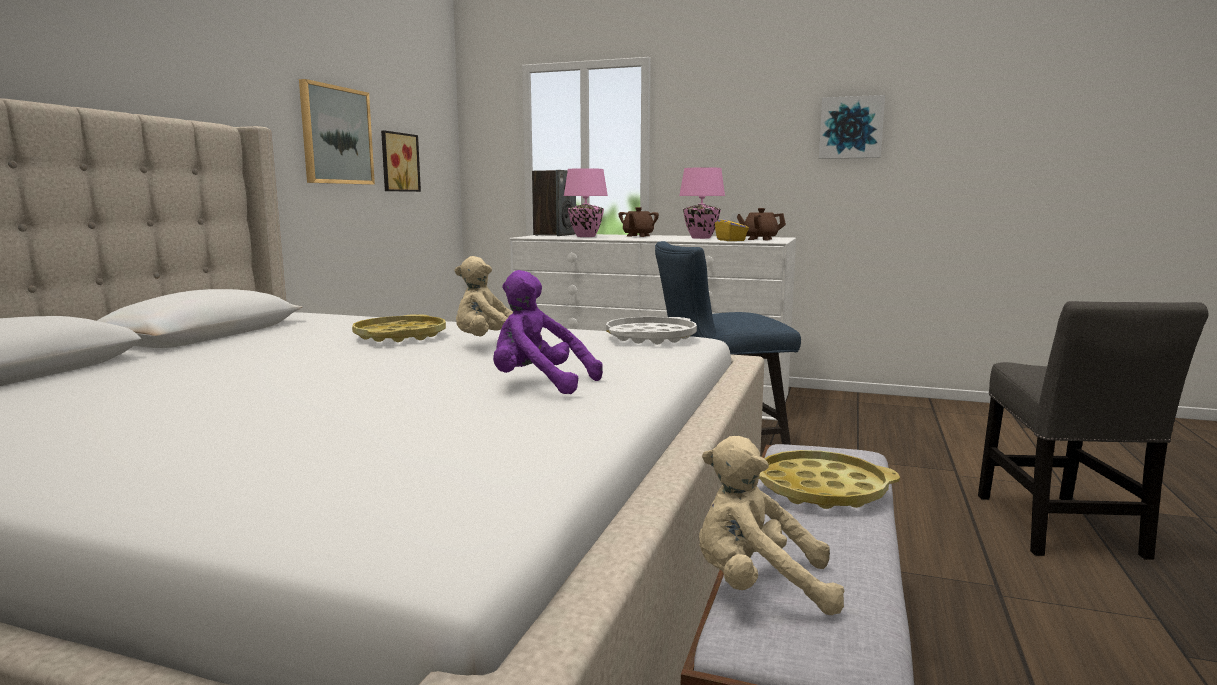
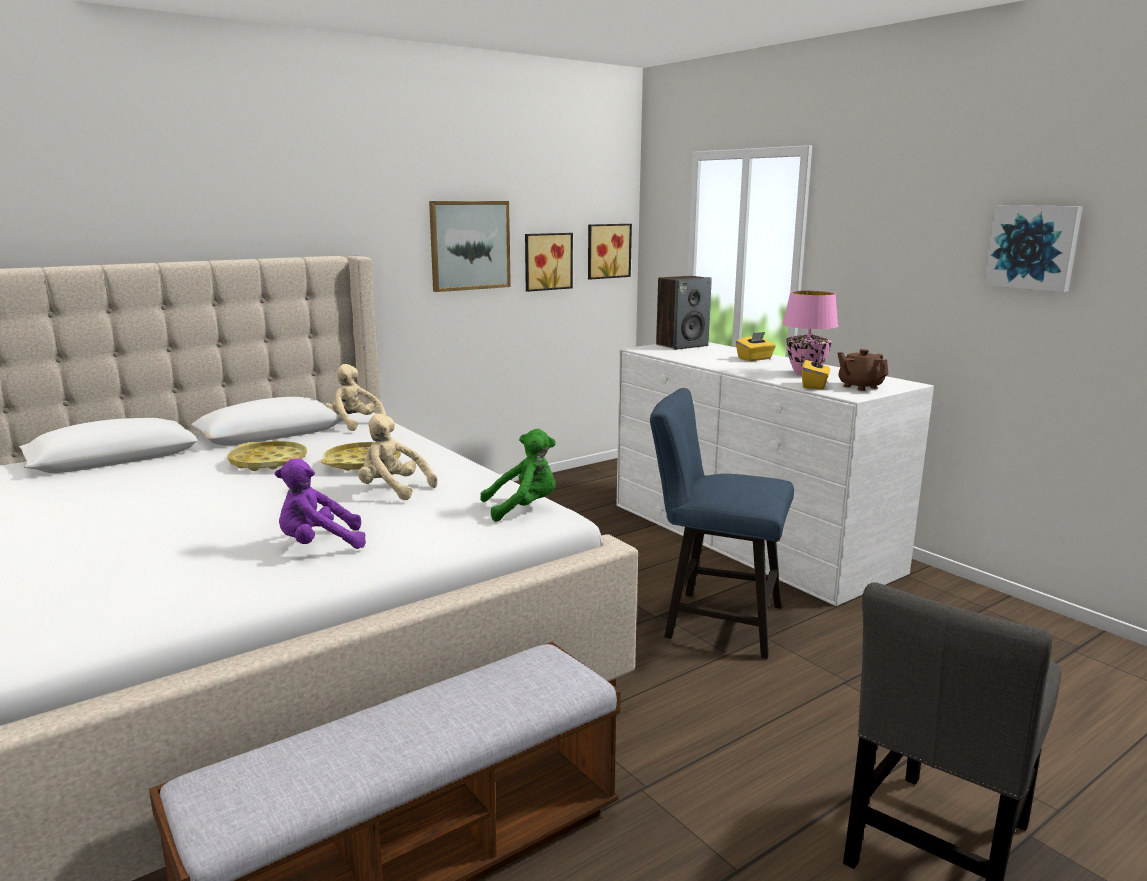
camera: 35 degrees right, 5 degrees up
(440, 158) = (607, 251): none -> picture
(538, 384) = (319, 545): purple plush toy -> purple plush toy turned 75 degrees counterclockwise
(586, 236) = (696, 354): pink table lamp -> none
(638, 236) = (755, 359): brown teapot -> yellow tissue box
(651, 337) = (523, 508): white tray -> green plush toy
(758, 587) = (263, 757): beige plush toy -> beige plush toy (354, 424)
(821, 489) = (467, 702): yellow tray -> yellow tray (268, 462)

